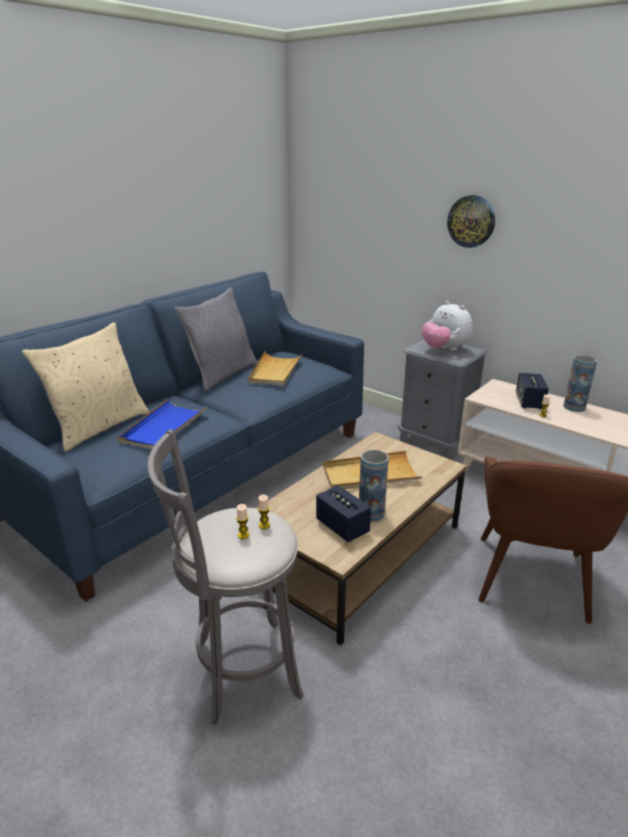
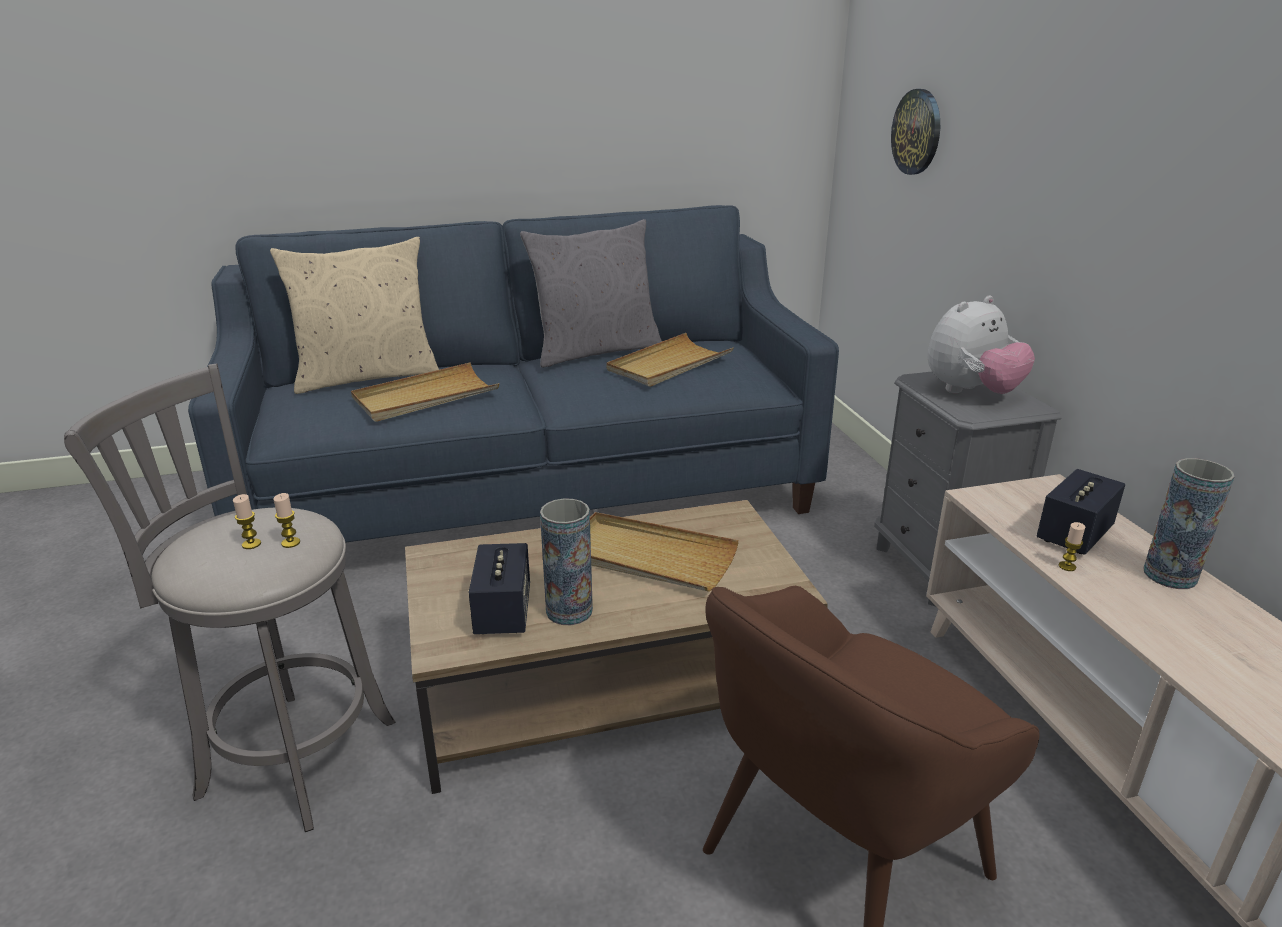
camera: 35 degrees right, 0 degrees up
(164, 427) = (425, 397): blue tray -> beige tray
(444, 349) = (971, 392): plush toy -> plush toy turned 120 degrees counterclockwise
(471, 221) = (1074, 139): wall clock -> wall clock (917, 132)

